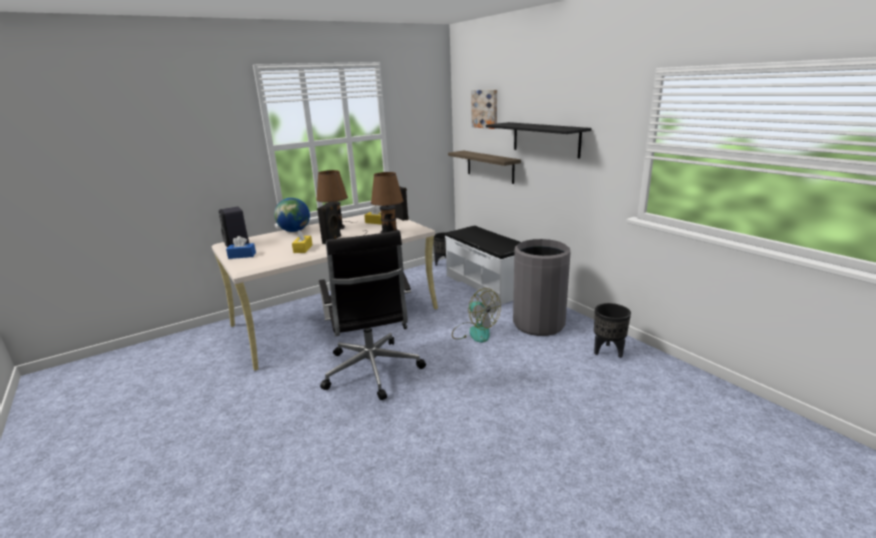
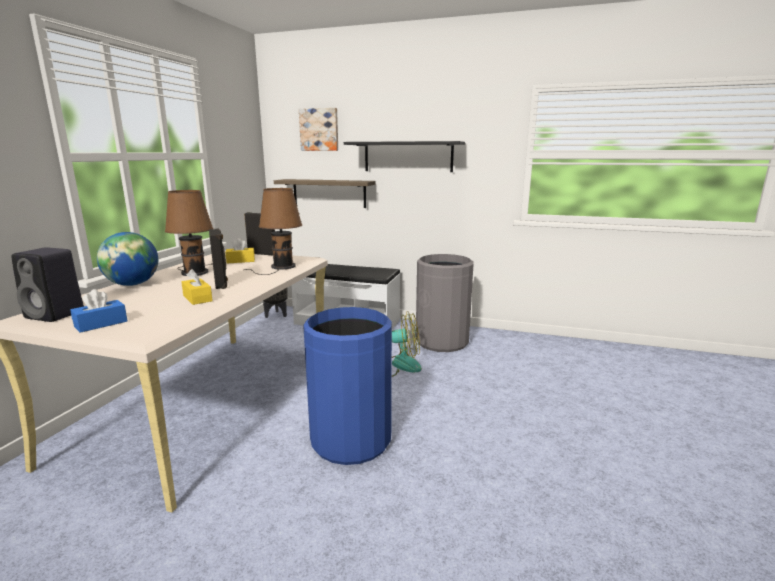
camera: 40 degrees left, 5 degrees down
(372, 371) = (351, 440): black office chair -> blue trash can
(608, 352) = (522, 346): black planter -> none

